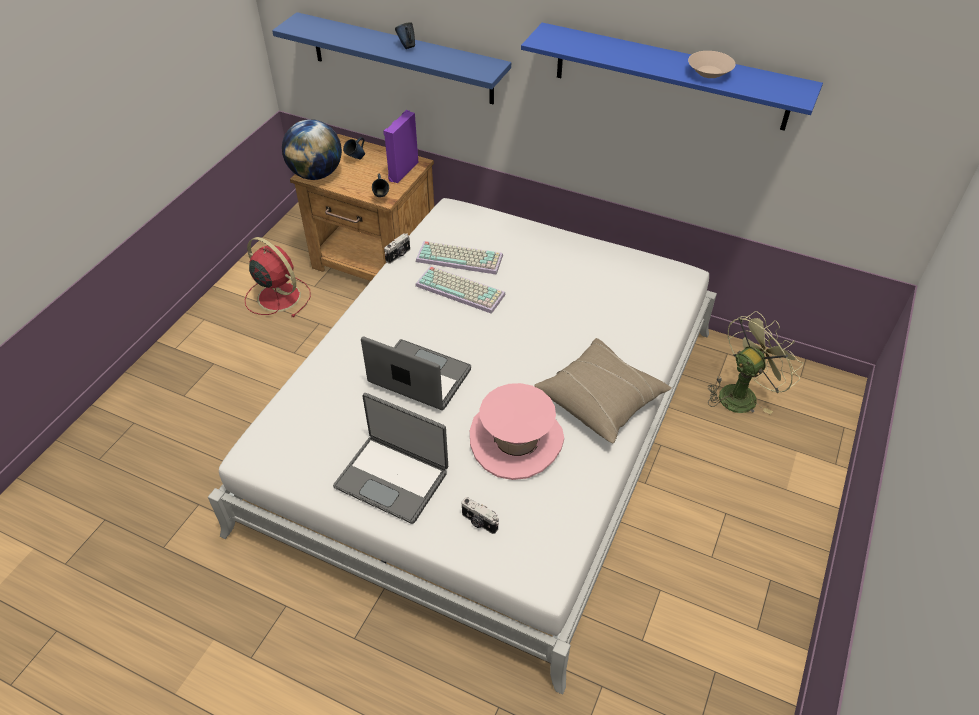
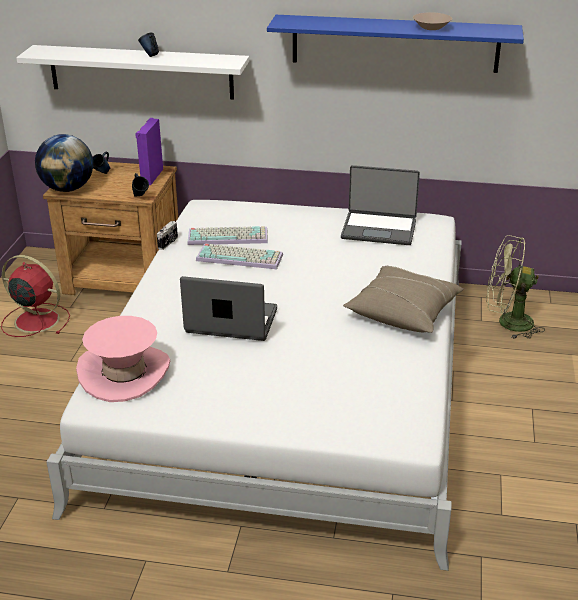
camera: 15 degrees left, 15 degrees down
(393, 478) = (240, 396): laptop -> laptop (379, 229)
(401, 58) = (141, 72): blue shelf -> white shelf
(479, 522) = (336, 412): camera -> none
(516, 441) = (342, 351): pink hat -> pink hat (124, 373)
(742, 394) = (507, 323): green fan -> green fan turned 120 degrees counterclockwise

